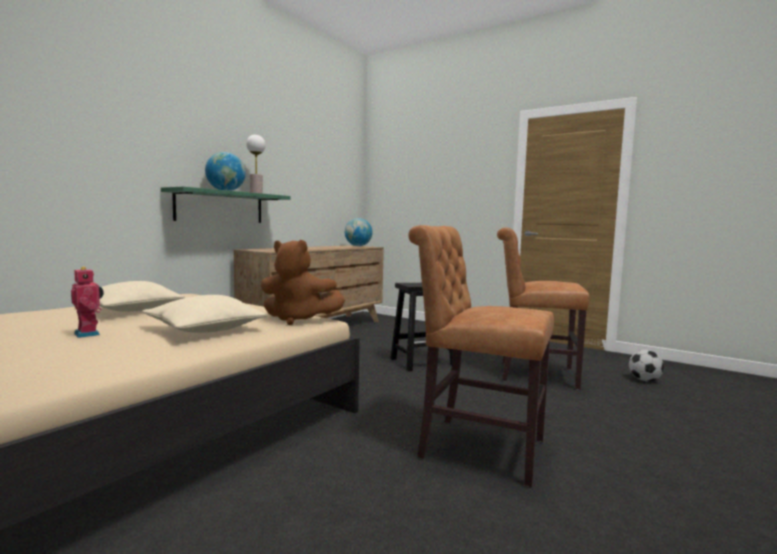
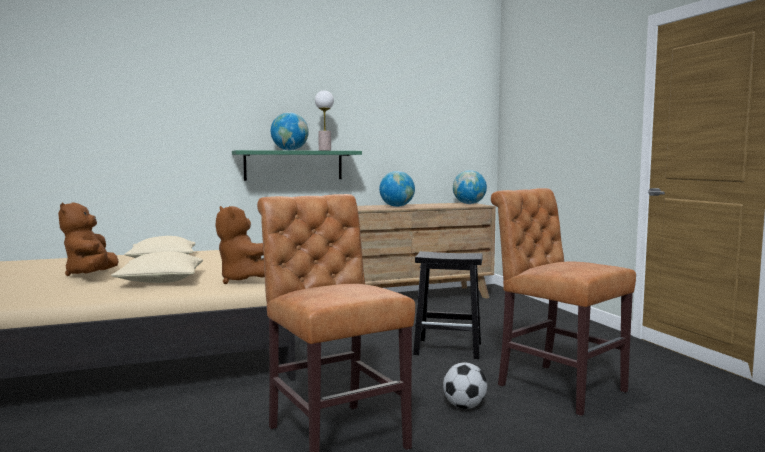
camera: 35 degrees right, 0 degrees up
(89, 334) = (91, 275): toy robot -> brown plush toy
(314, 248) = (397, 206): none -> globe
(644, 380) = (719, 429): football -> football (464, 406)

